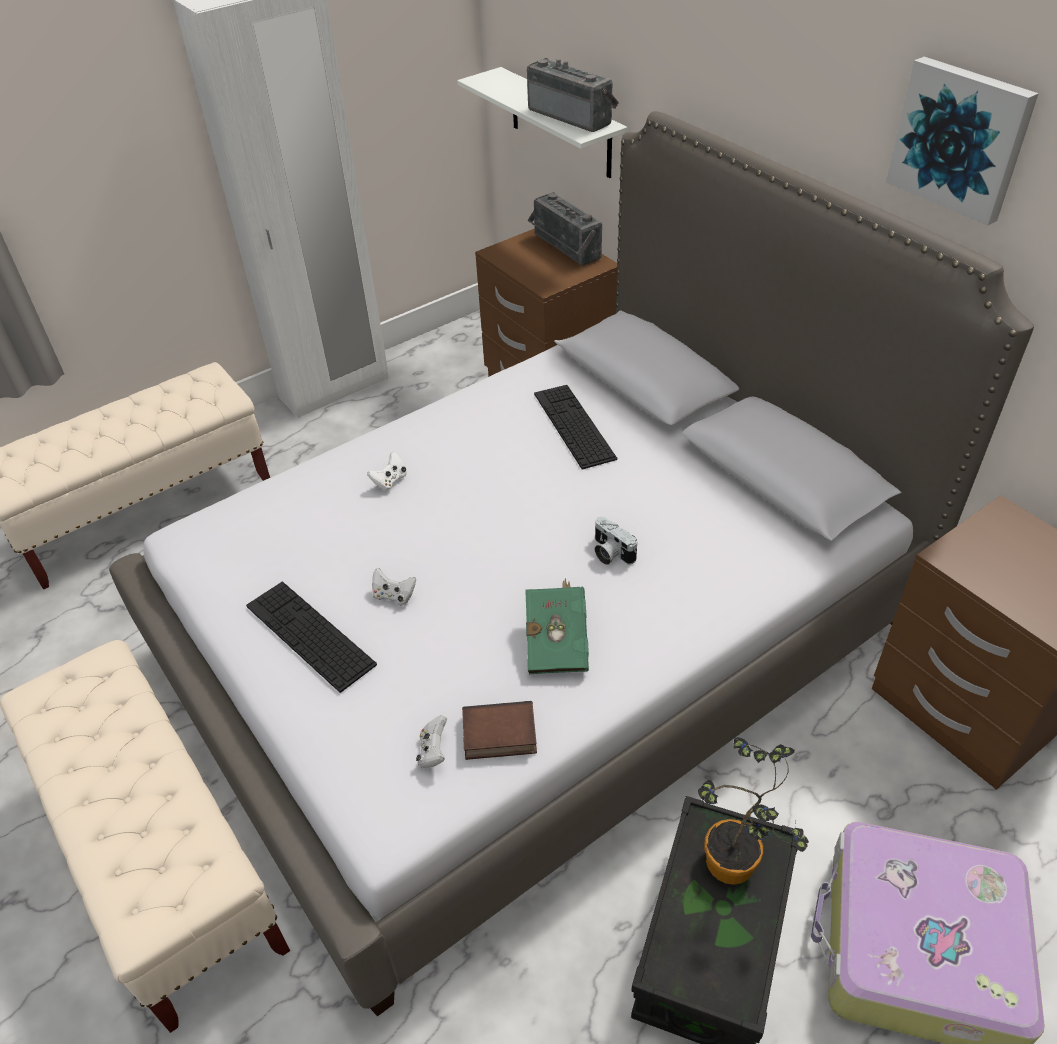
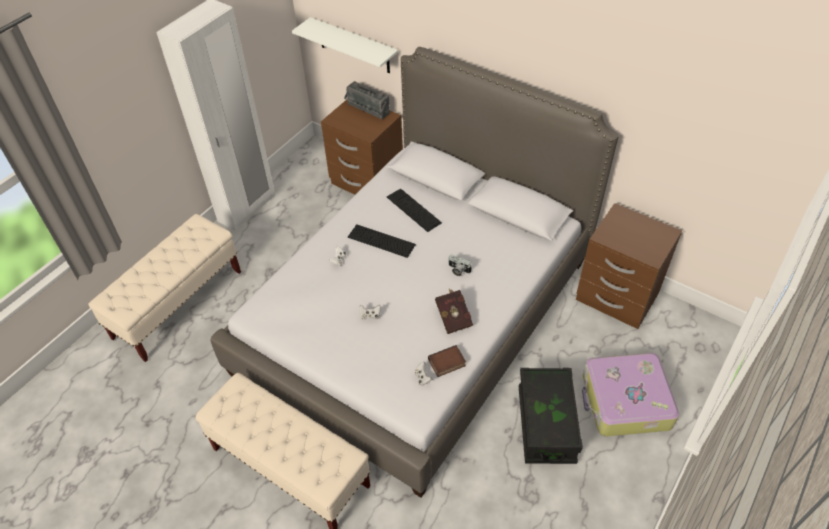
camera: 20 degrees left, 5 degrees up
(310, 635) = (341, 344): keyboard -> keyboard (381, 241)
(558, 642) = (453, 316): green book -> red book
(572, 116) = (367, 47): radio -> none
(736, 867) = (550, 390): potted plant -> none
(961, 139) = (574, 61): picture -> none

